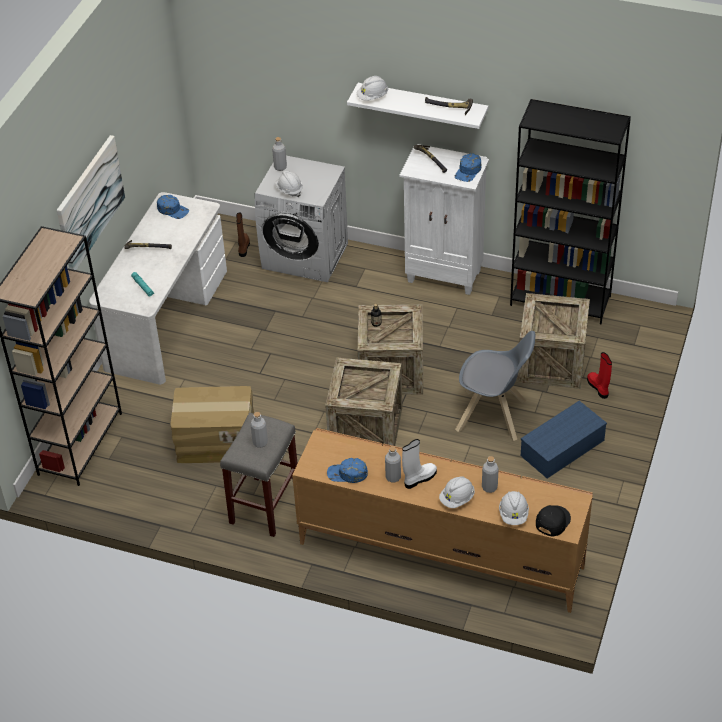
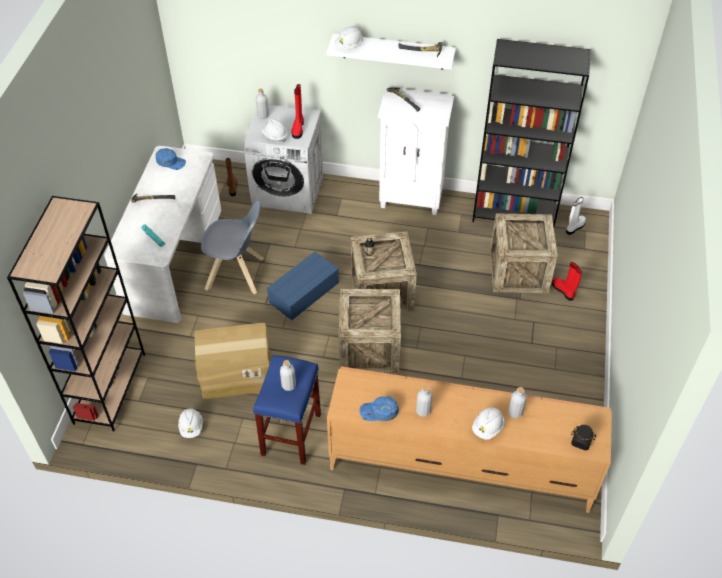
camera: 10 degrees left, 5 degrees up
(89, 203) = (96, 165): picture -> none
(264, 505) = (291, 433): grey stool -> blue stool
(316, 183) = (298, 128): none -> red boot
(419, 478) = (448, 410): white boot -> white boot (575, 227)
(468, 171) = (438, 108): blue cap -> none
(493, 416) = (479, 325): grey chair -> grey chair (237, 274)
(513, 514) = (544, 438): white hard hat -> white hard hat (191, 427)
(552, 521) = (581, 441): black cap -> black jar
(562, 449) = (545, 351): blue storage box -> blue storage box (303, 293)

